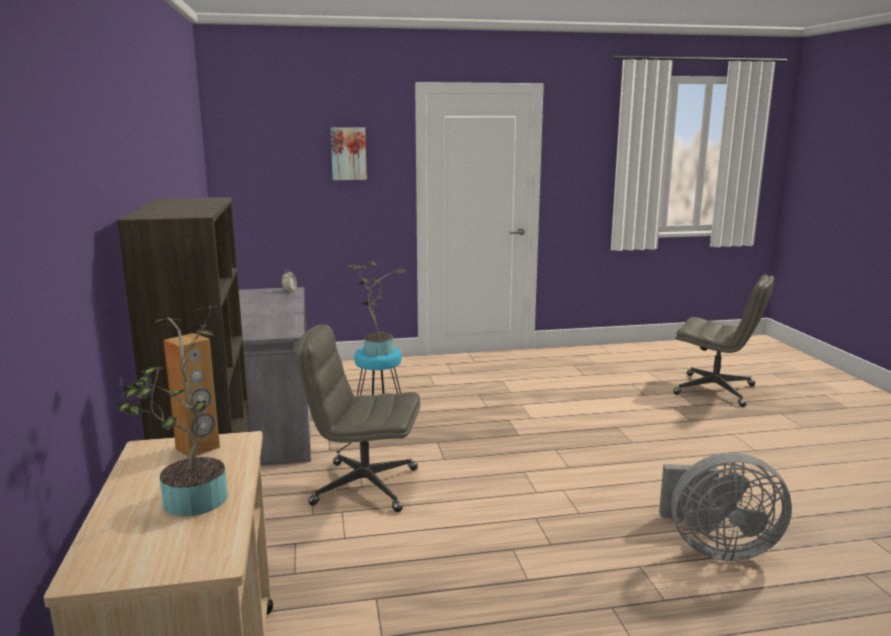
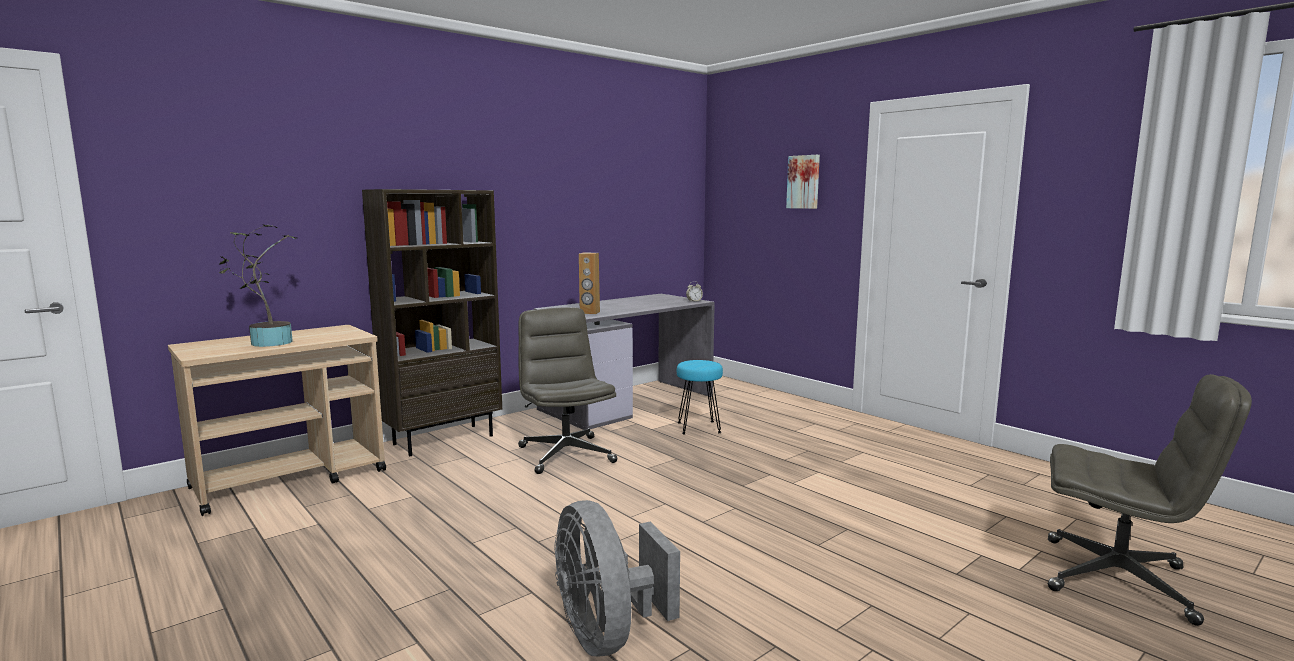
camera: 60 degrees right, 5 degrees down
(198, 448) = (342, 332): brown speaker -> brown speaker (589, 312)
(377, 350) = (700, 363): potted plant -> none
(715, 390) = (1119, 579): grey office chair -> grey office chair turned 60 degrees counterclockwise

